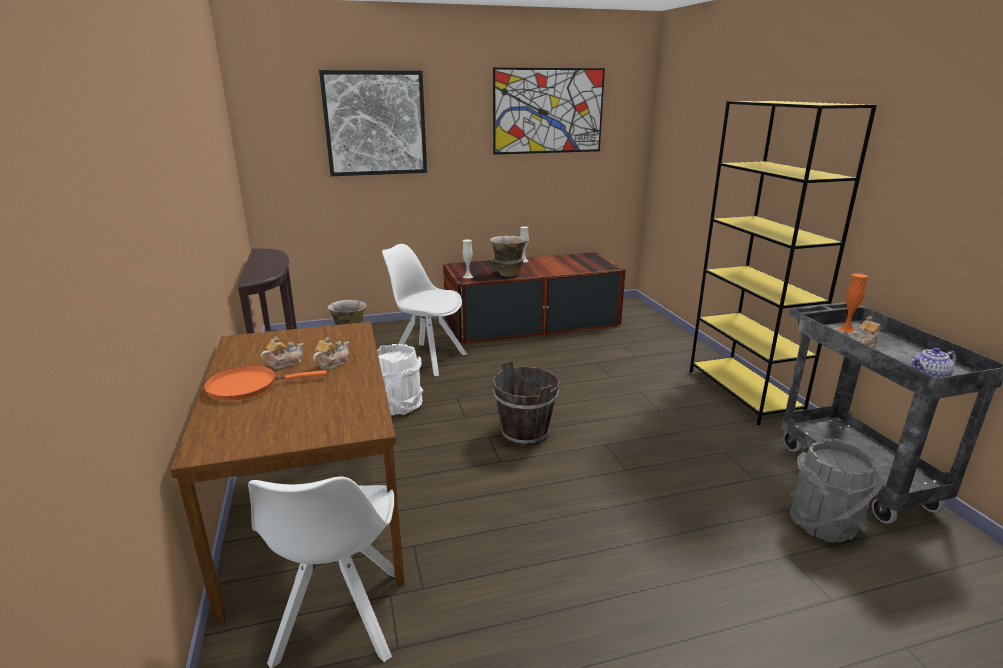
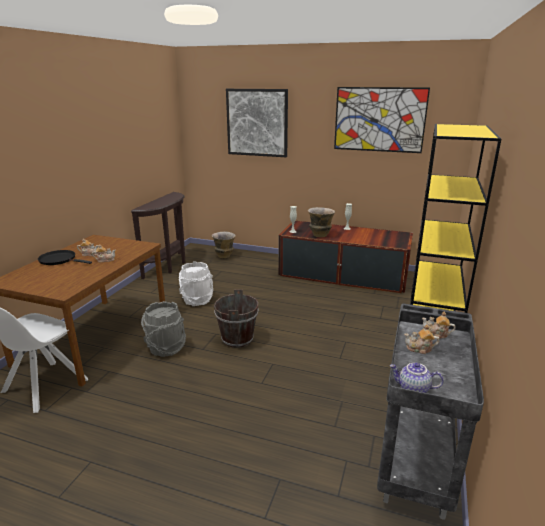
camera: 35 degrees right, 0 degrees up
(247, 386) = (60, 260): orange frying pan -> black frying pan
(427, 359) = (247, 279): white chair -> none
(824, 523) = (337, 476): grey bucket -> grey bucket (165, 348)
(846, 329) = (436, 334): orange vase -> teapot

